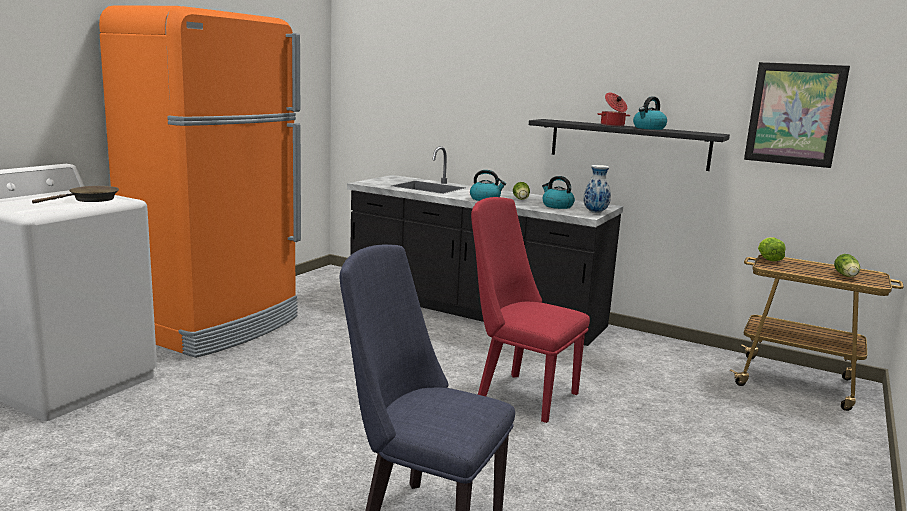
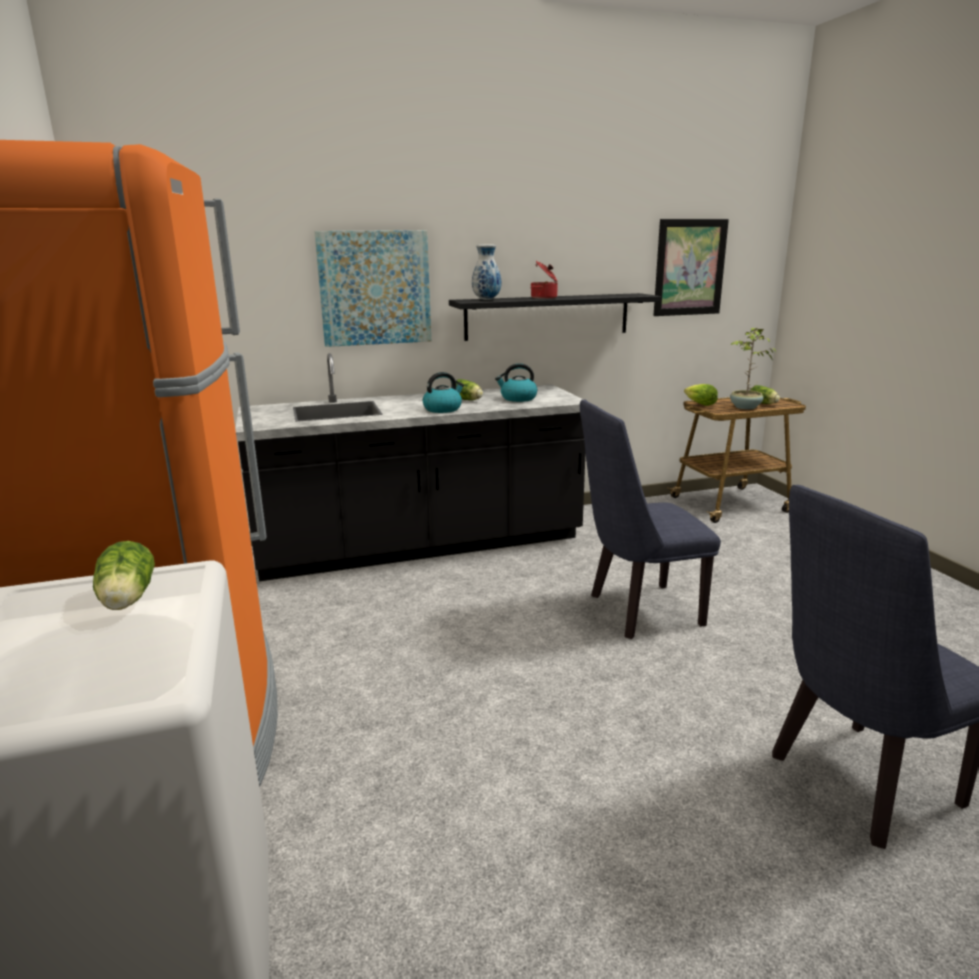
camera: 45 degrees left, 5 degrees up
(90, 199) = (126, 601): brown frying pan -> lettuce
(489, 103) = (375, 288): none -> picture
(519, 394) = (636, 611): red chair -> blue chair
(595, 212) = (563, 396): vase -> vase (486, 300)
(648, 128) = (579, 296): kettle -> none
(810, 272) = (745, 407): none -> potted plant

